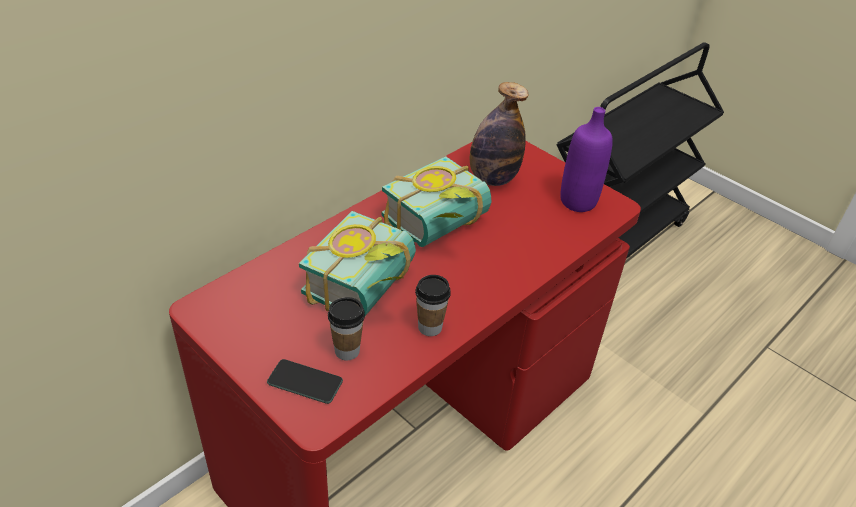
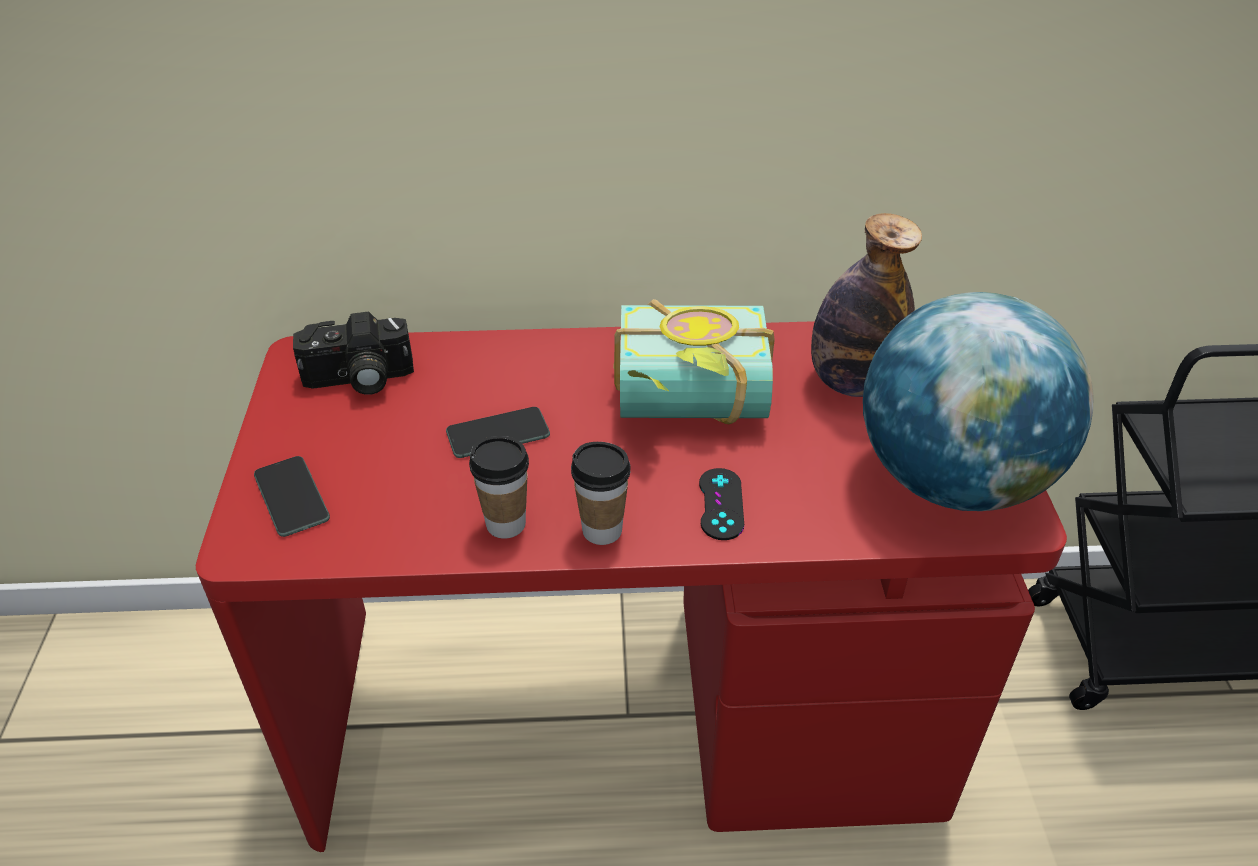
camera: 45 degrees right, 0 degrees up
(254, 303) = (358, 379): none -> camera
(347, 351) = (378, 491): cup -> cup (602, 530)
(368, 288) = (498, 433): book -> phone
(507, 262) = (721, 504): none -> black game controller
(578, 201) = (953, 480): purple bottle -> globe

